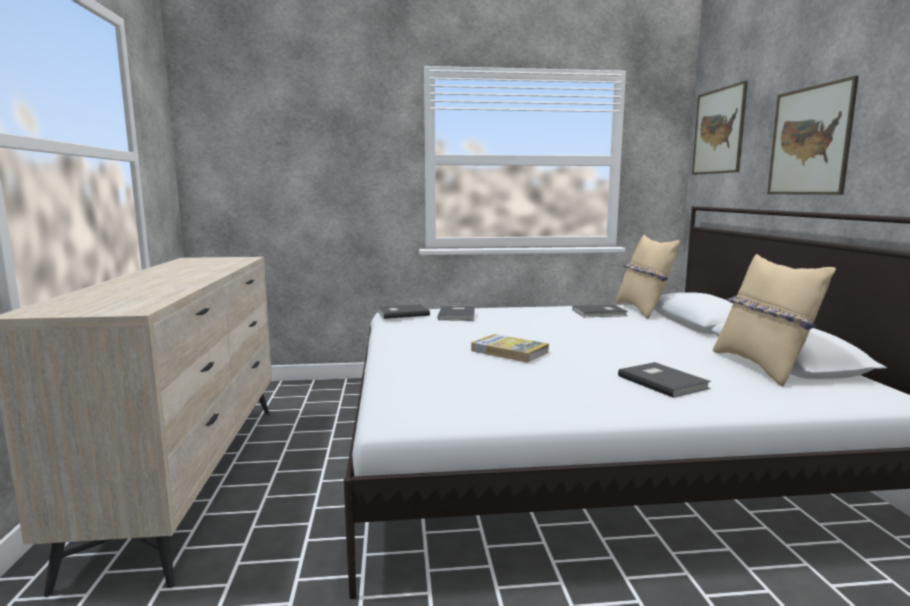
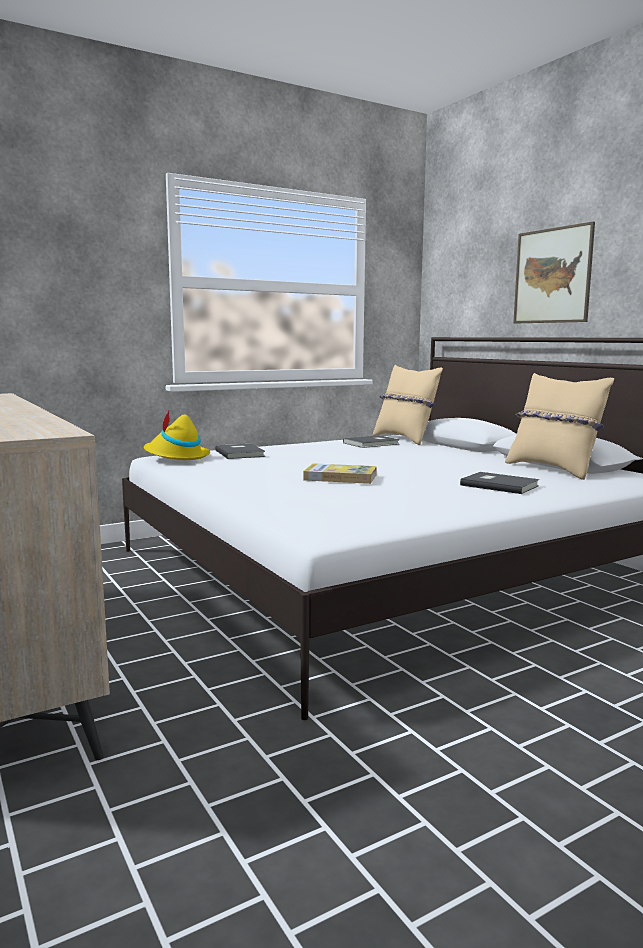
camera: 25 degrees left, 0 degrees up
(402, 313) = (176, 456): grey book -> yellow hat
(718, 131) = (455, 265): picture -> none

